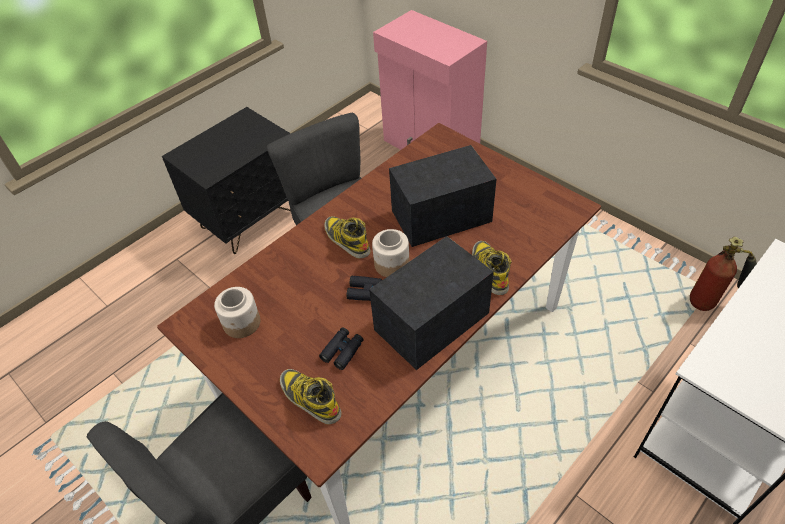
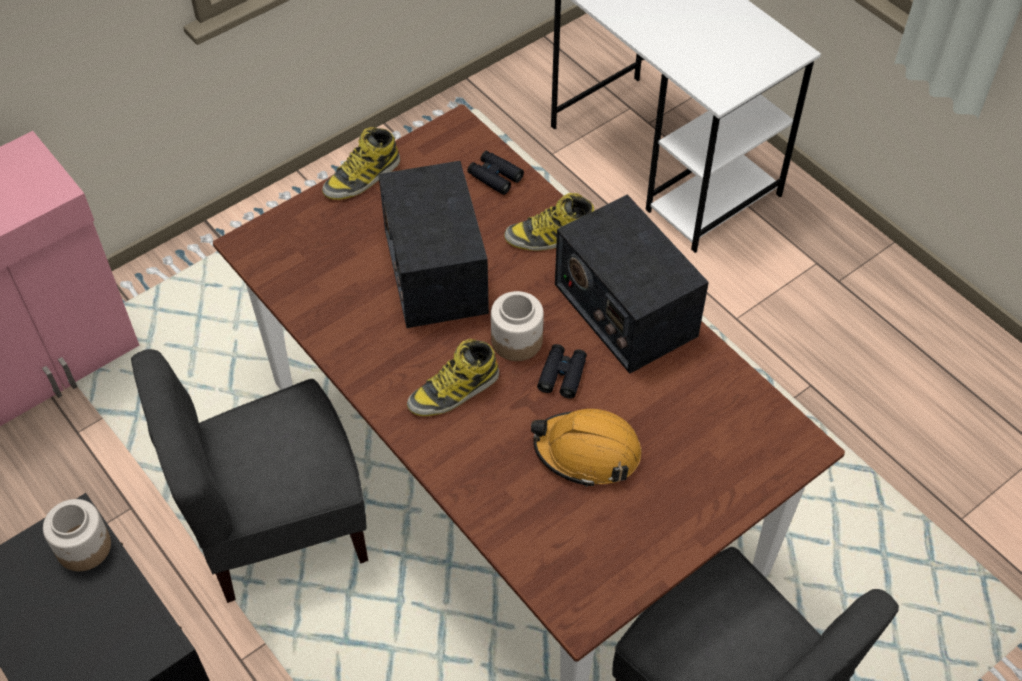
camera: 85 degrees left, 5 degrees up
(242, 323) = (592, 534): jar -> jar (84, 547)
(305, 313) = (587, 452): none -> orange hard hat
(309, 398) = (729, 453): boot -> boot (362, 178)
(342, 351) = (659, 412): black binoculars -> black binoculars (495, 176)
(713, 303) = (498, 113): fire extinguisher -> none

